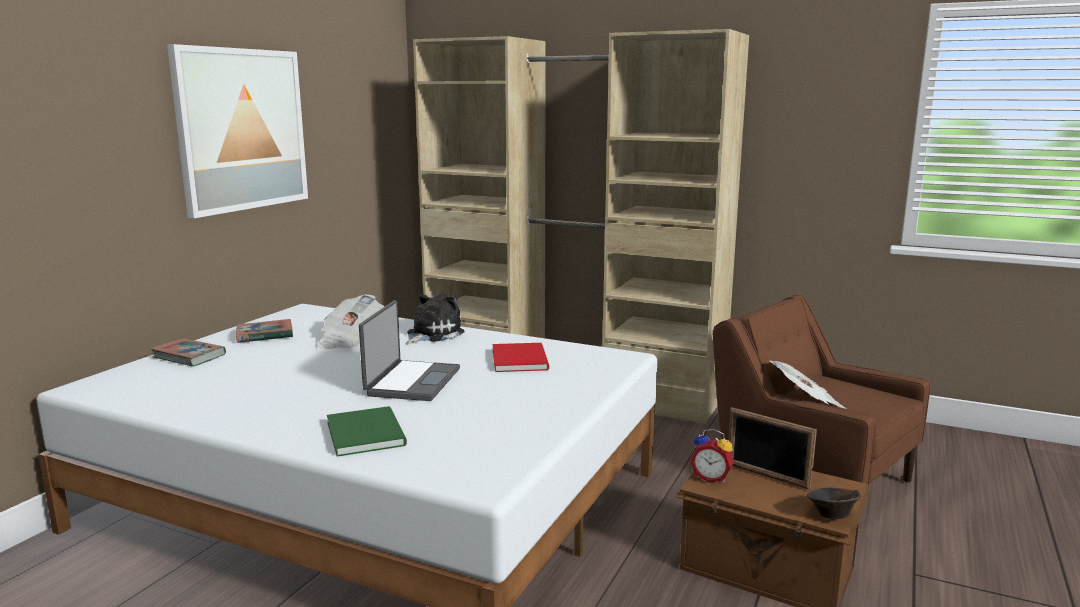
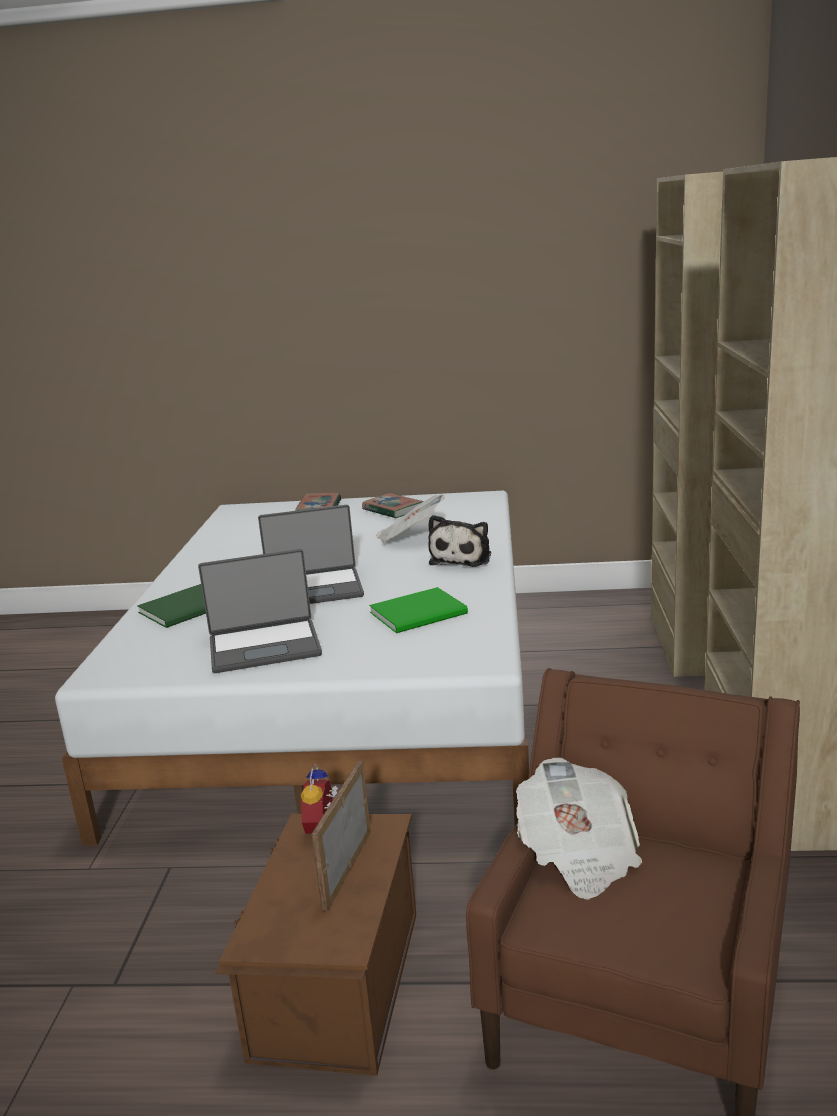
camera: 70 degrees right, 5 degrees up
(242, 129) = (443, 300): picture -> none
(432, 334) = (462, 558): plush toy -> plush toy turned 90 degrees clockwise
(514, 411) = (264, 647): none -> laptop
(521, 359) = (421, 613): red book -> green book
(831, 515) = (258, 938): brown bowl -> none

